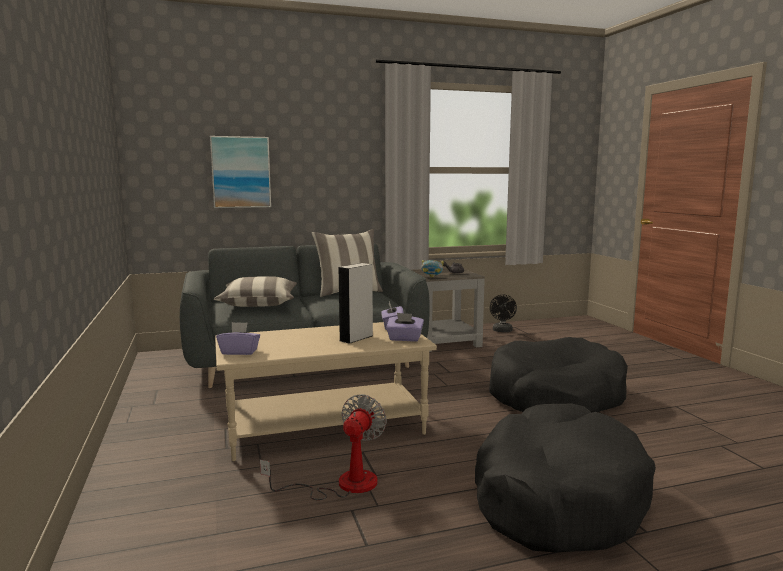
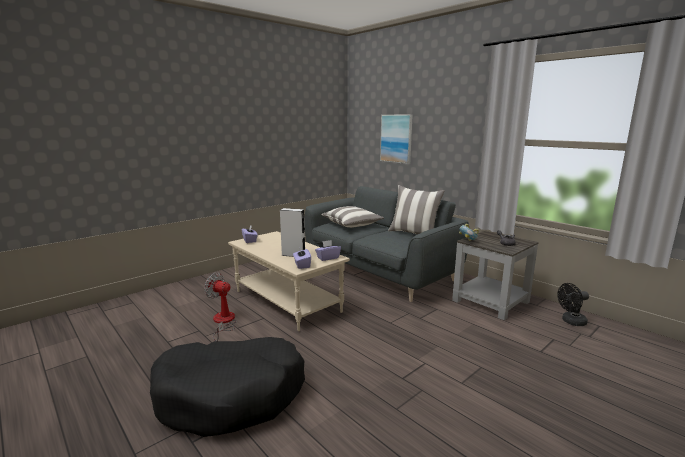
camera: 65 degrees right, 5 degrees up
(342, 485) = (223, 322): fan -> fan turned 150 degrees counterclockwise
(554, 395) = (420, 374): black dog bed -> none

